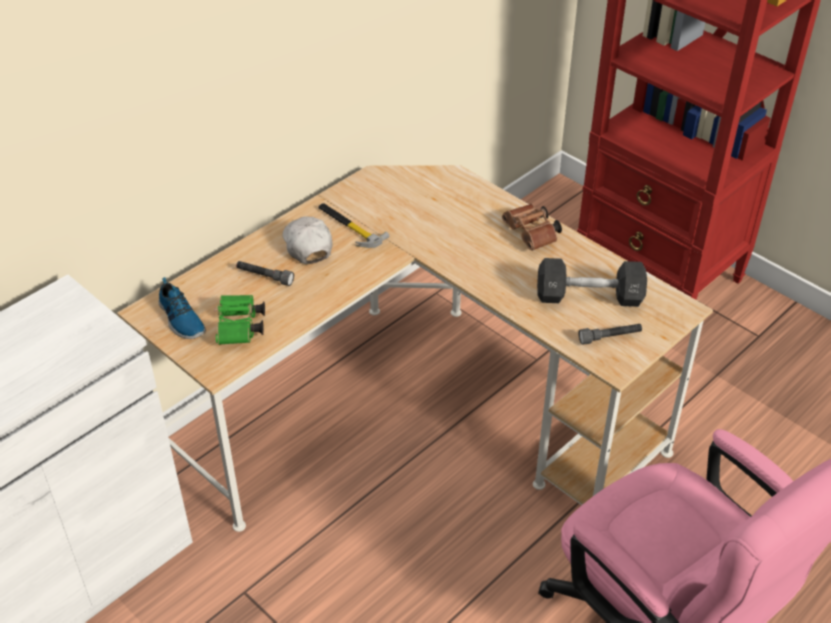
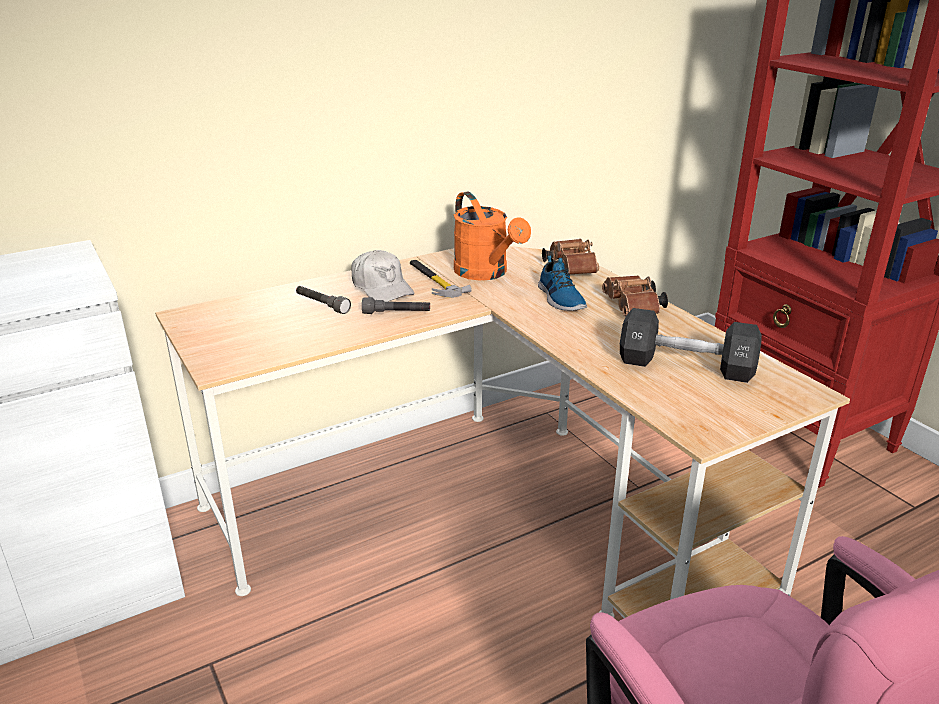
camera: 15 degrees right, 15 degrees down
(180, 319) = (212, 325): shoe -> shoe (560, 299)
(240, 329) = (267, 340): green binoculars -> none
(307, 245) = (382, 288): white cap -> white cap turned 150 degrees clockwise
(392, 209) = (486, 273): none -> orange watering can
(462, 190) = (568, 268): none -> brown binoculars
(610, 337) = (702, 406): grey flashlight -> grey flashlight (396, 313)

